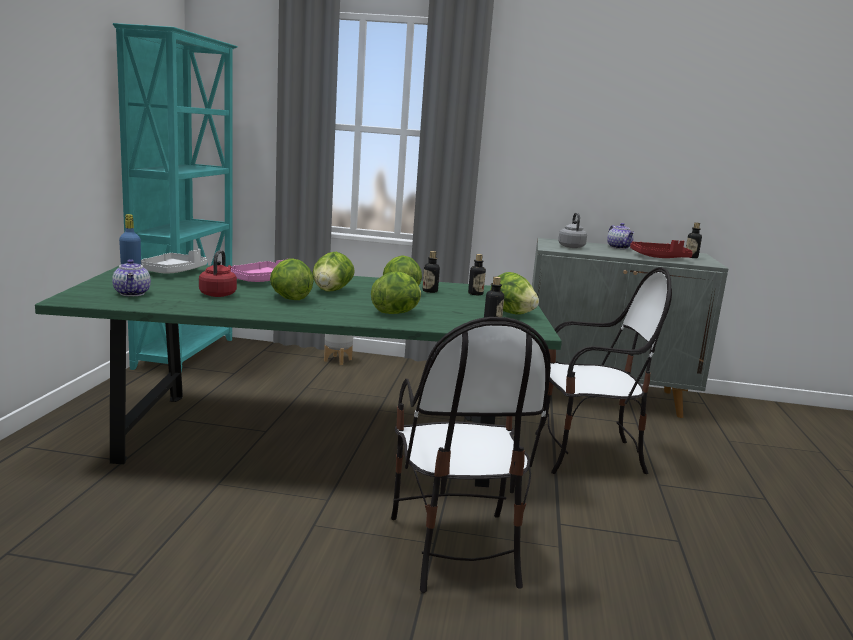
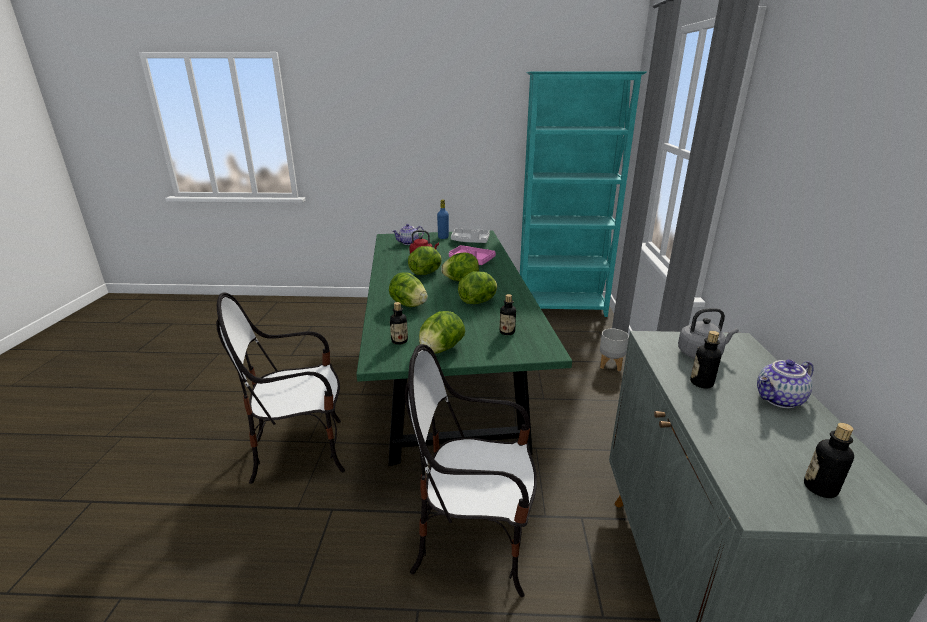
camera: 85 degrees right, 10 degrees up
(430, 291) = (496, 312): bottle -> bottle (701, 383)
(587, 455) = (474, 543): chair -> chair turned 105 degrees clockwise
(659, 257) = (734, 437): red tray -> none

